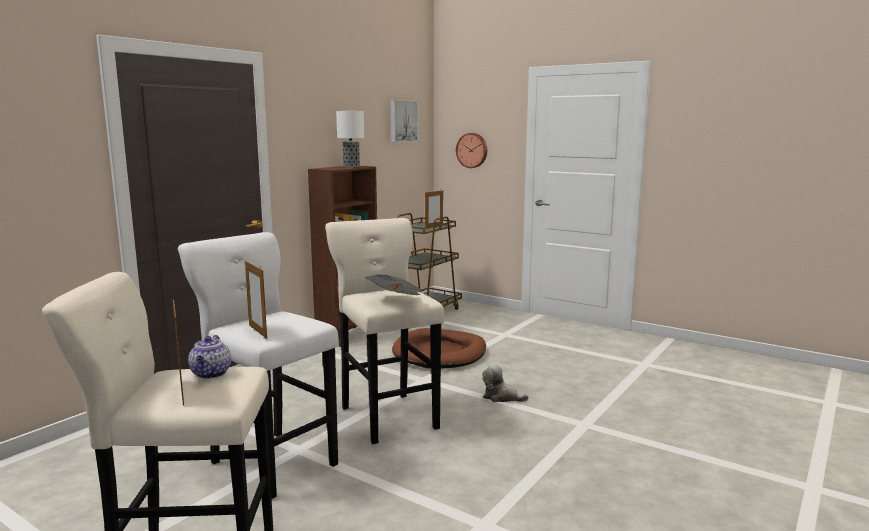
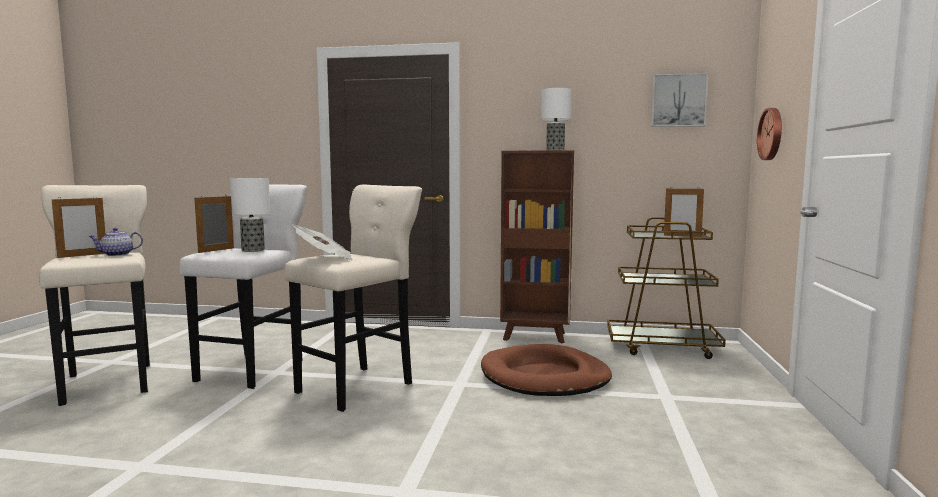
camera: 65 degrees right, 5 degrees down
(286, 319) = (252, 250): none -> table lamp
(501, 397) = (448, 427): plush toy -> none

